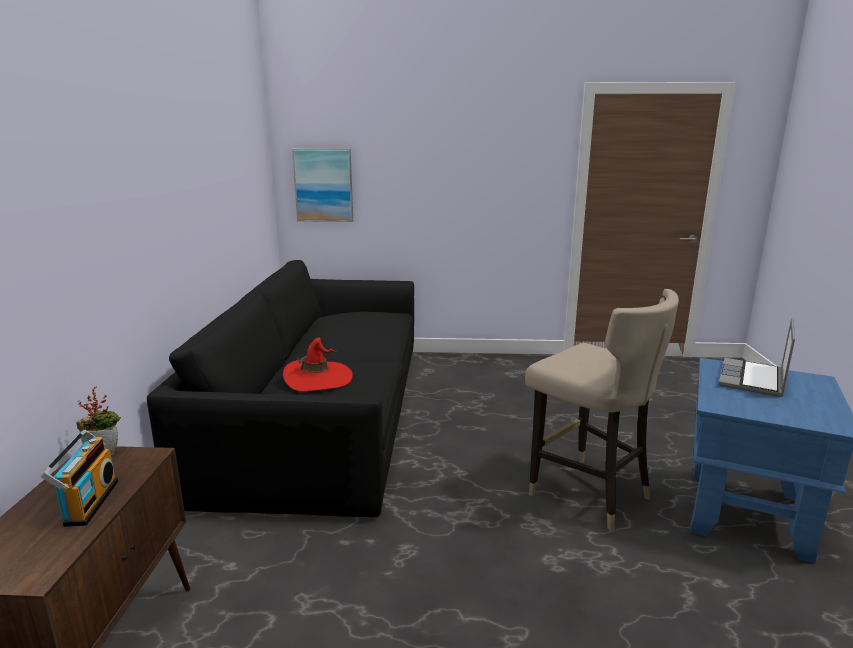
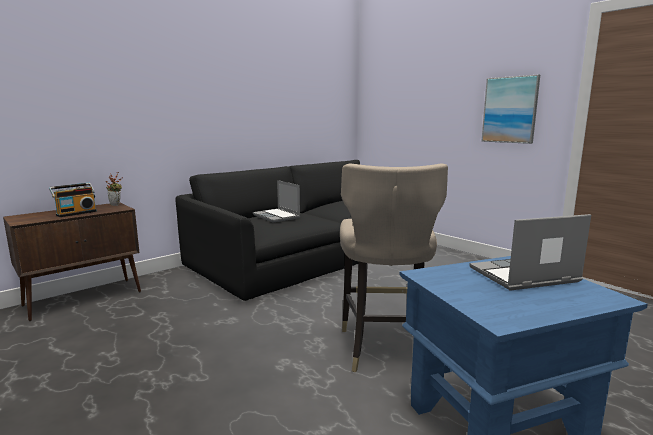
camera: 45 degrees right, 5 degrees down
(318, 378) = (277, 216): red hat -> laptop
(323, 185) = (383, 110): picture -> picture (510, 110)

